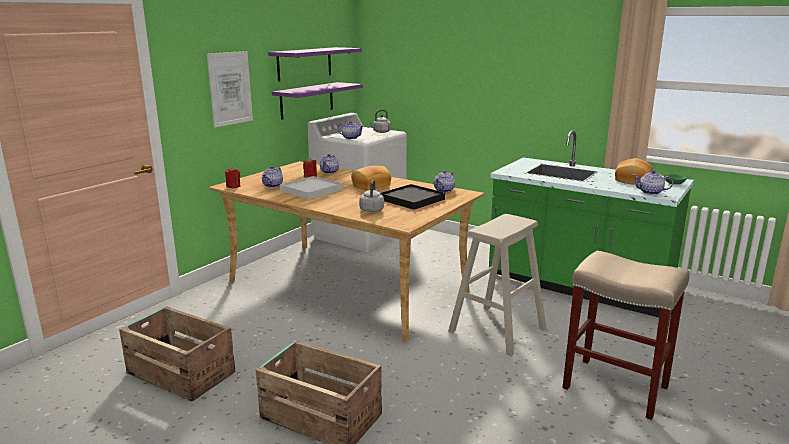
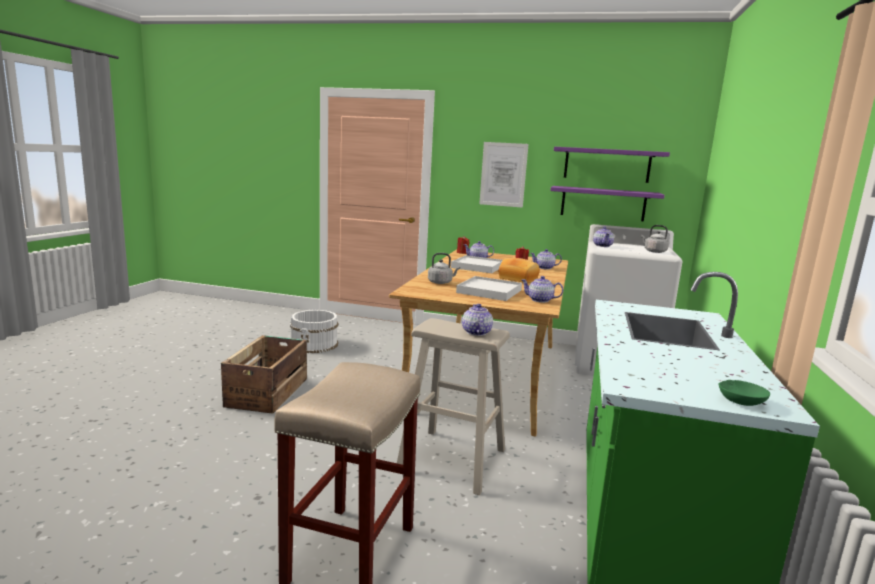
camera: 70 degrees right, 5 degrees down
(180, 372) = (314, 344): crate -> white bucket
(412, 199) = (489, 291): black tray -> white tray
(631, 180) = (701, 368): bread -> none
(651, 192) = (632, 377): teapot -> teapot (476, 332)

